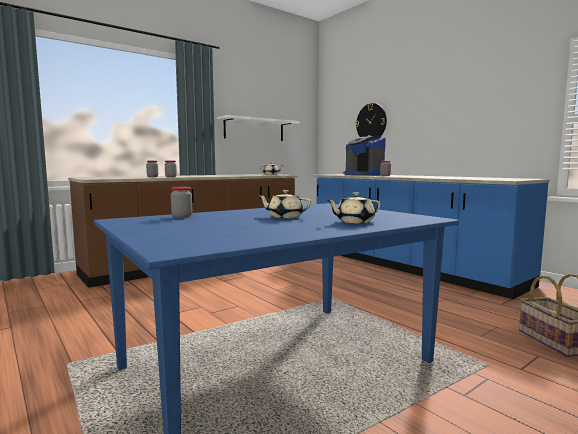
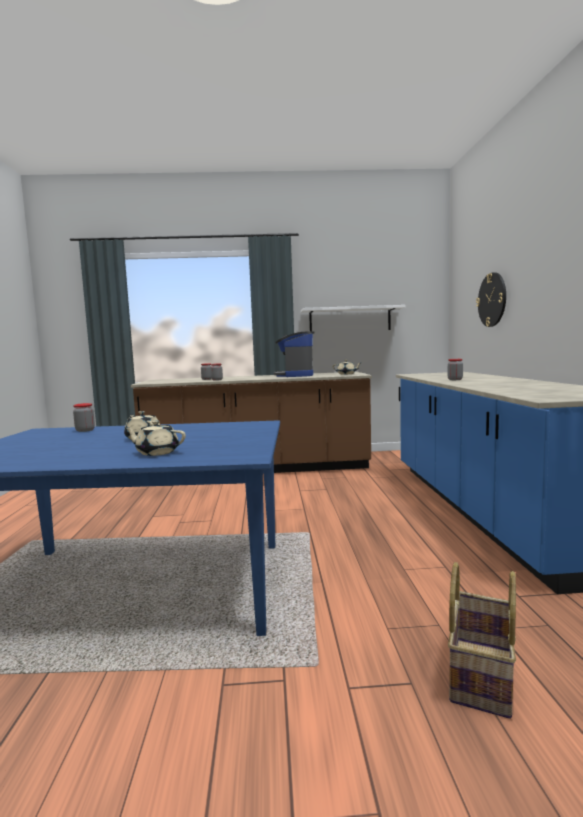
camera: 35 degrees right, 0 degrees up
(363, 175) = (446, 376): coffee machine -> coffee machine (295, 375)

